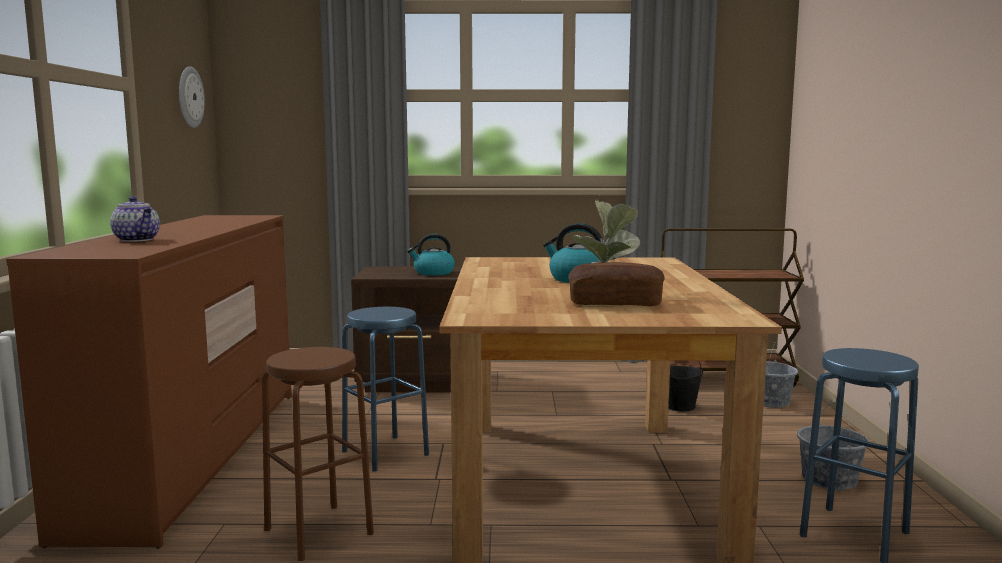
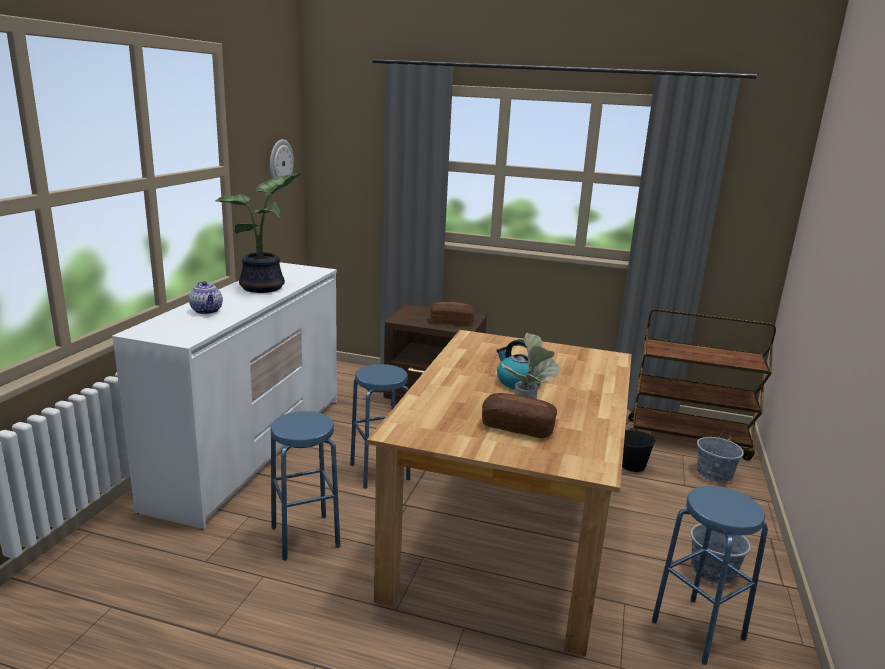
camera: 15 degrees right, 10 degrees up
(195, 455) = (252, 449): brown dresser -> white dresser
(203, 226) = (265, 288): none -> potted plant
(318, 531) = (305, 537): brown stool -> blue stool
(433, 273) = (451, 321): kettle -> bread

